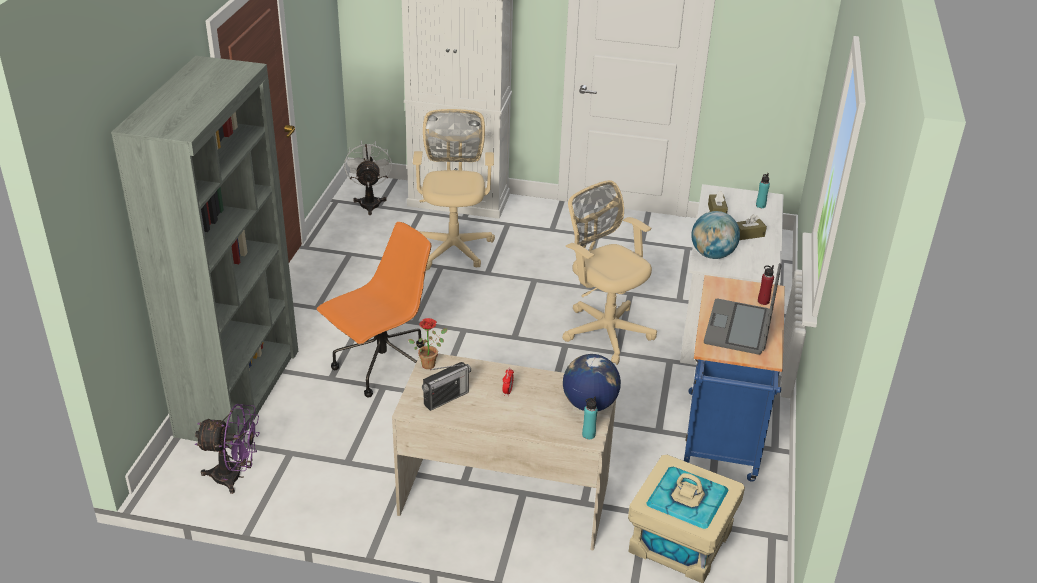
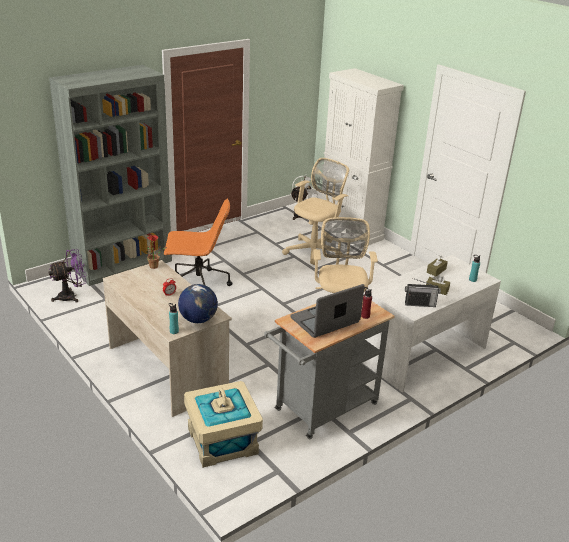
camera: 40 degrees right, 5 degrees down
(235, 477) = (71, 296): purple fan -> purple fan turned 75 degrees counterclockwise
(446, 398) = (137, 283): radio -> radio (420, 304)
(712, 255) = (393, 289): globe -> none
(721, 442) = (321, 410): blue cart -> grey cart

